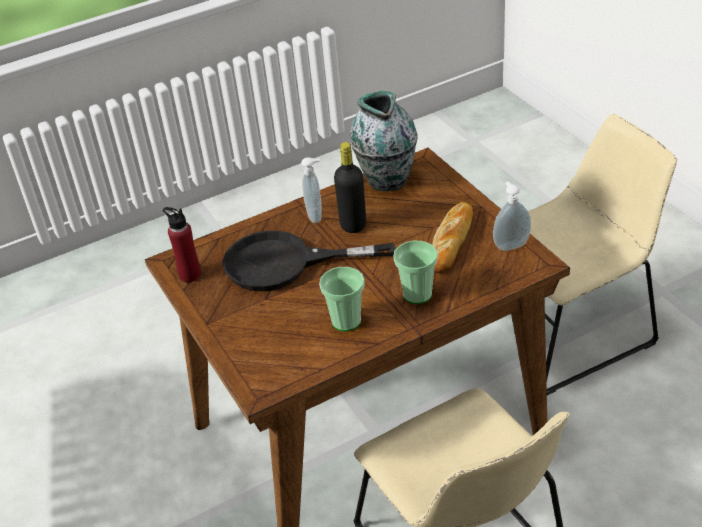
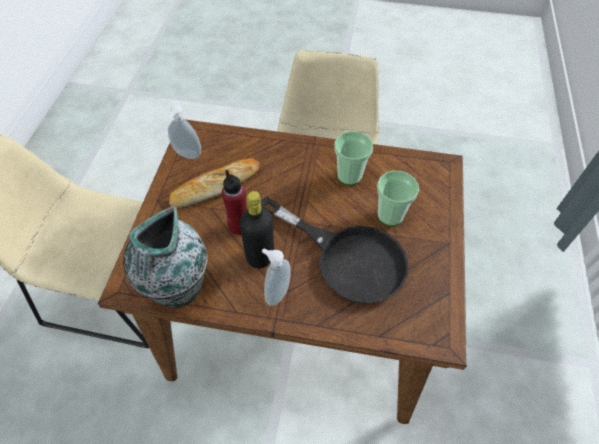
camera: 145 degrees left, 15 degrees up
(190, 275) = (434, 307): red bottle -> red bottle (239, 226)
(417, 294) = (286, 162): cup -> cup (390, 215)

